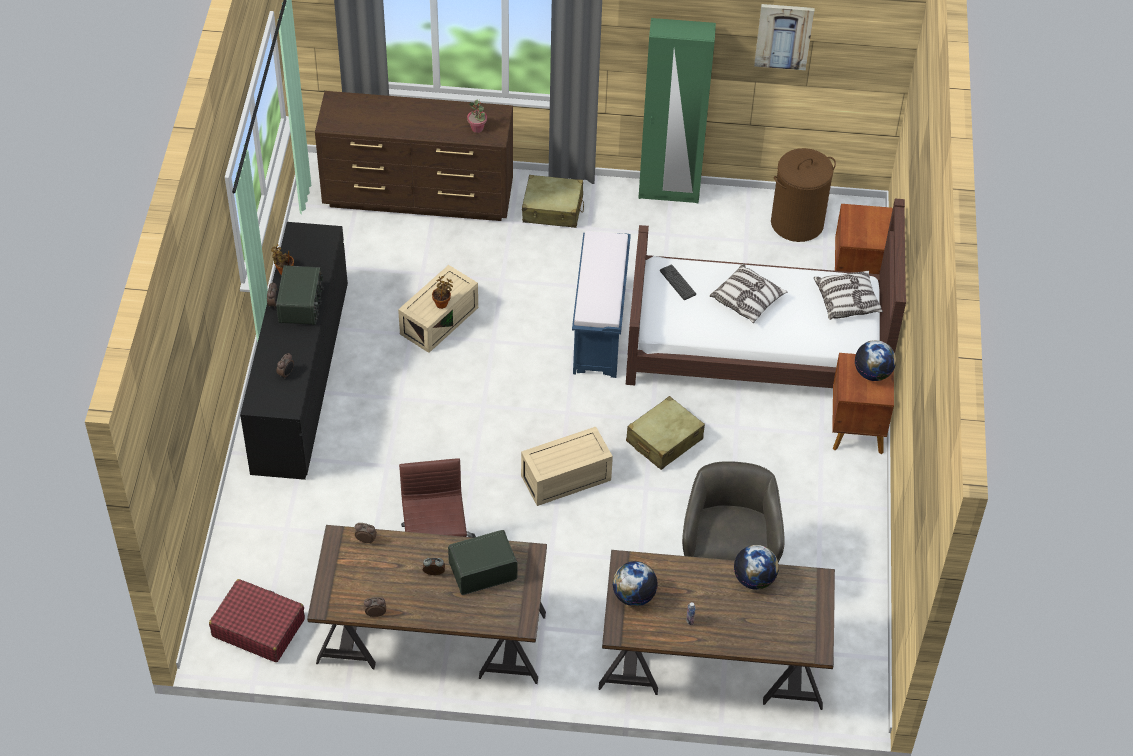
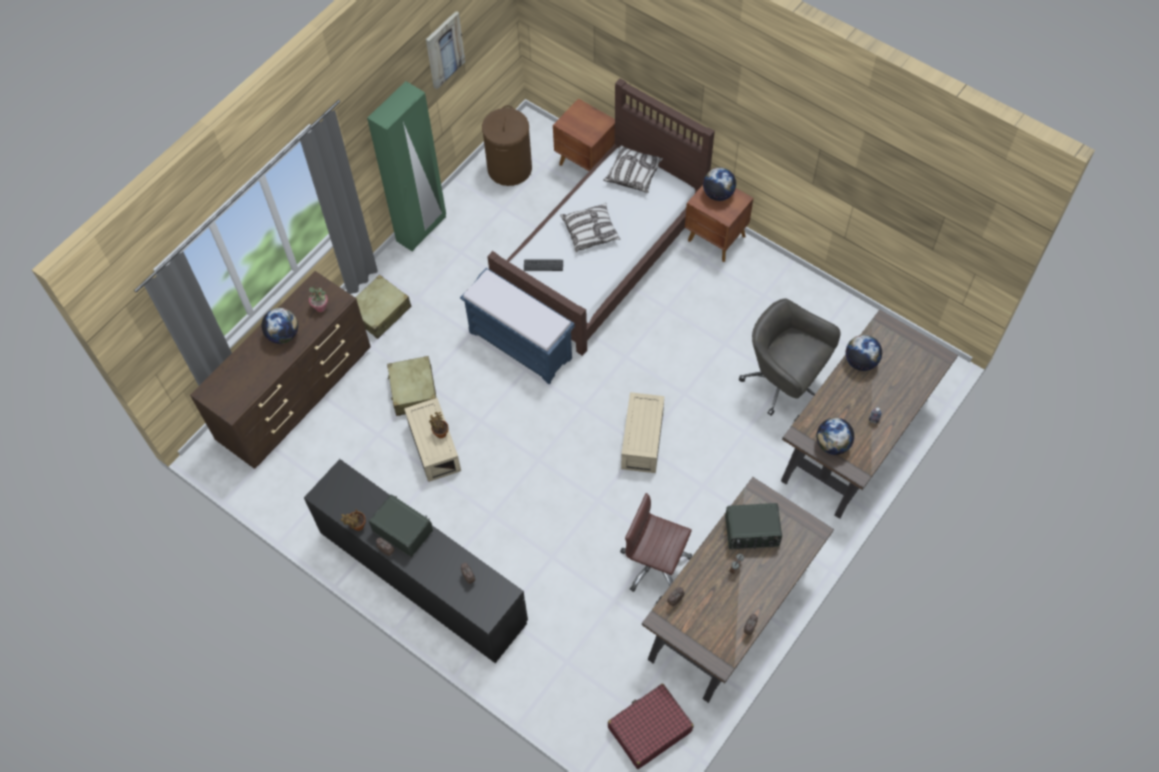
camera: 55 degrees left, 10 degrees up
(429, 119) = (283, 335): none -> globe
(482, 570) = (752, 532): radio -> radio turned 105 degrees counterclockwise
(664, 440) = (649, 359): beige suitcase -> beige suitcase (414, 391)

